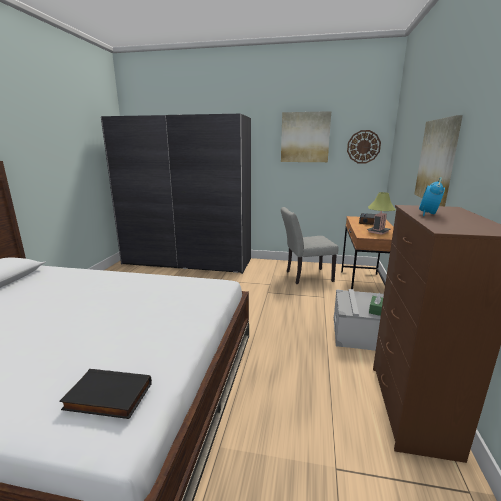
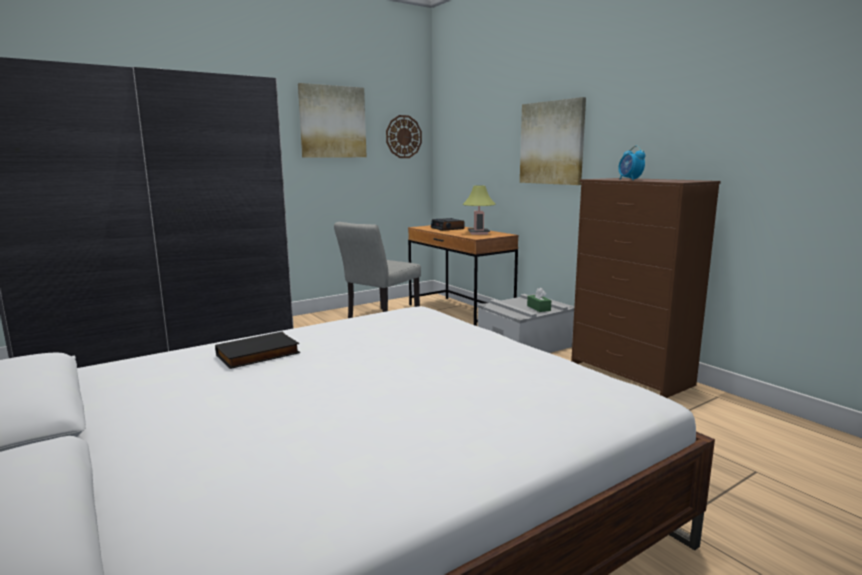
camera: 45 degrees left, 5 degrees down
(107, 397) = (579, 388): black book -> black book (258, 355)

